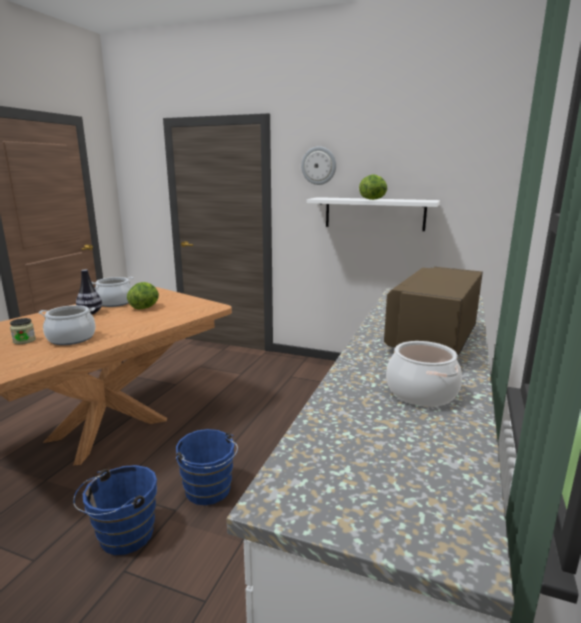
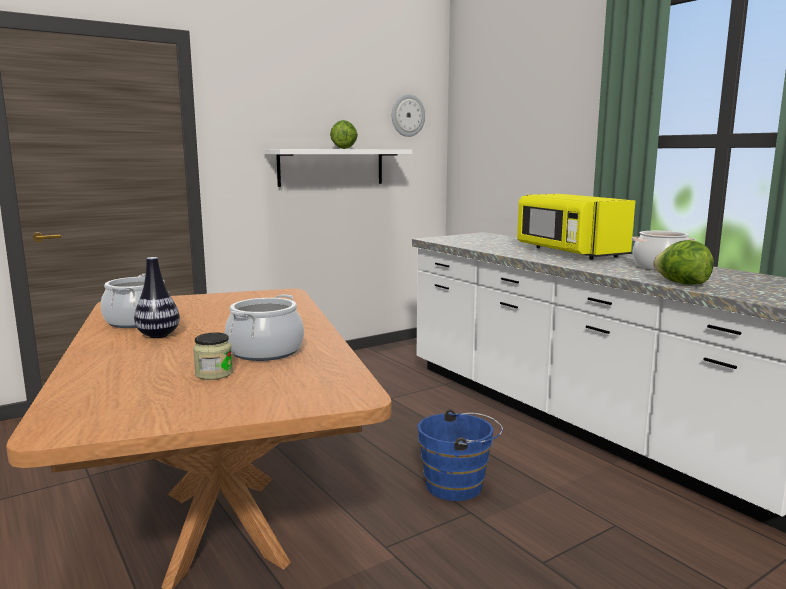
camera: 55 degrees left, 5 degrees down
(122, 537) = (486, 554): blue bucket -> none
(145, 307) = (208, 313): lettuce -> lettuce (681, 283)
(319, 165) = (263, 108): wall clock -> wall clock (407, 115)
(432, 341) = (568, 252): brown microwave -> yellow microwave

